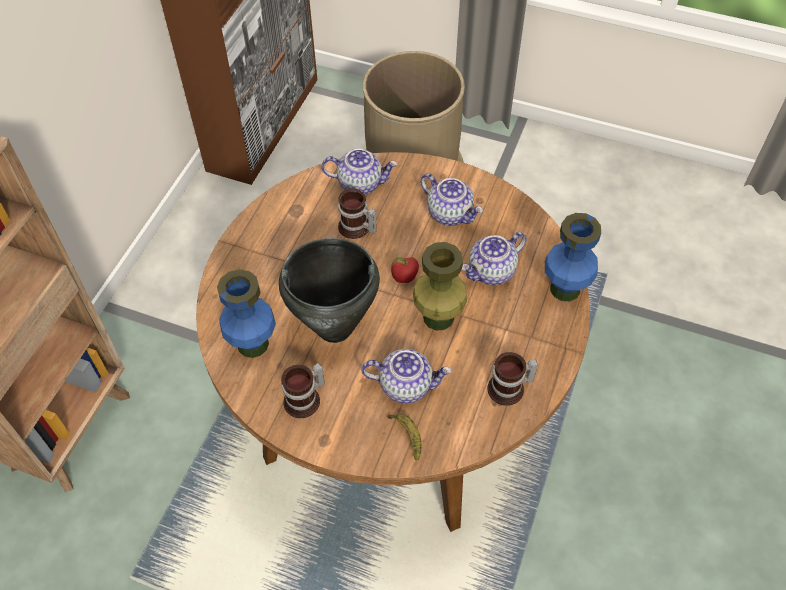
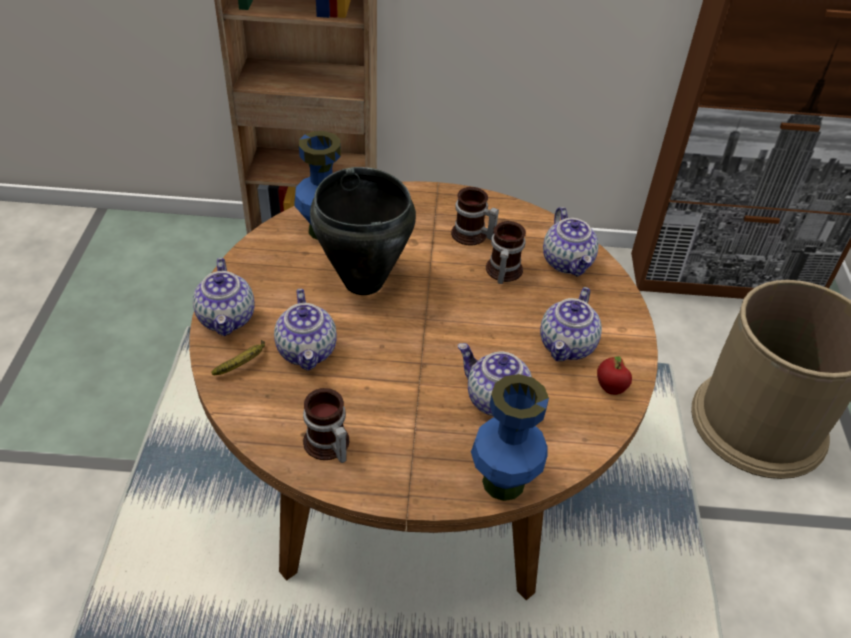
camera: 70 degrees right, 10 degrees down
(306, 400) = (269, 279): mug -> mug (471, 236)
(347, 441) = (227, 318): none -> teapot
(404, 279) = (450, 323): apple -> apple (609, 388)
(438, 317) = (408, 361): green vase -> none

